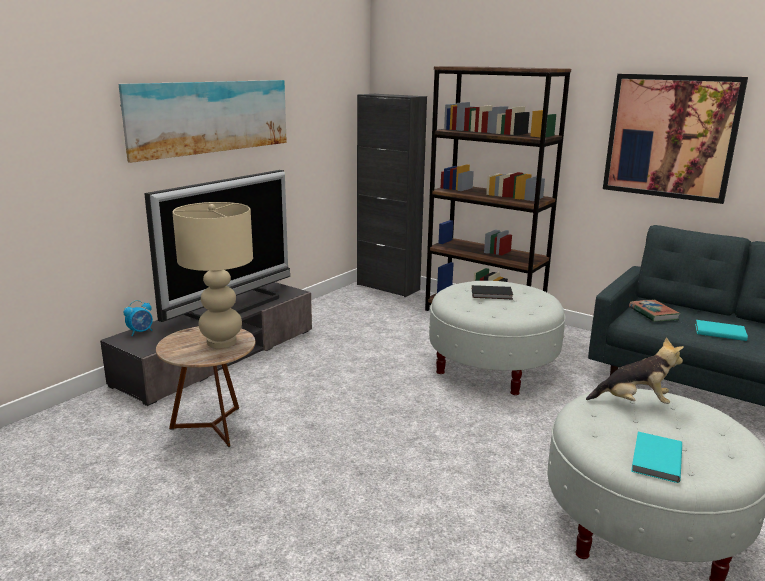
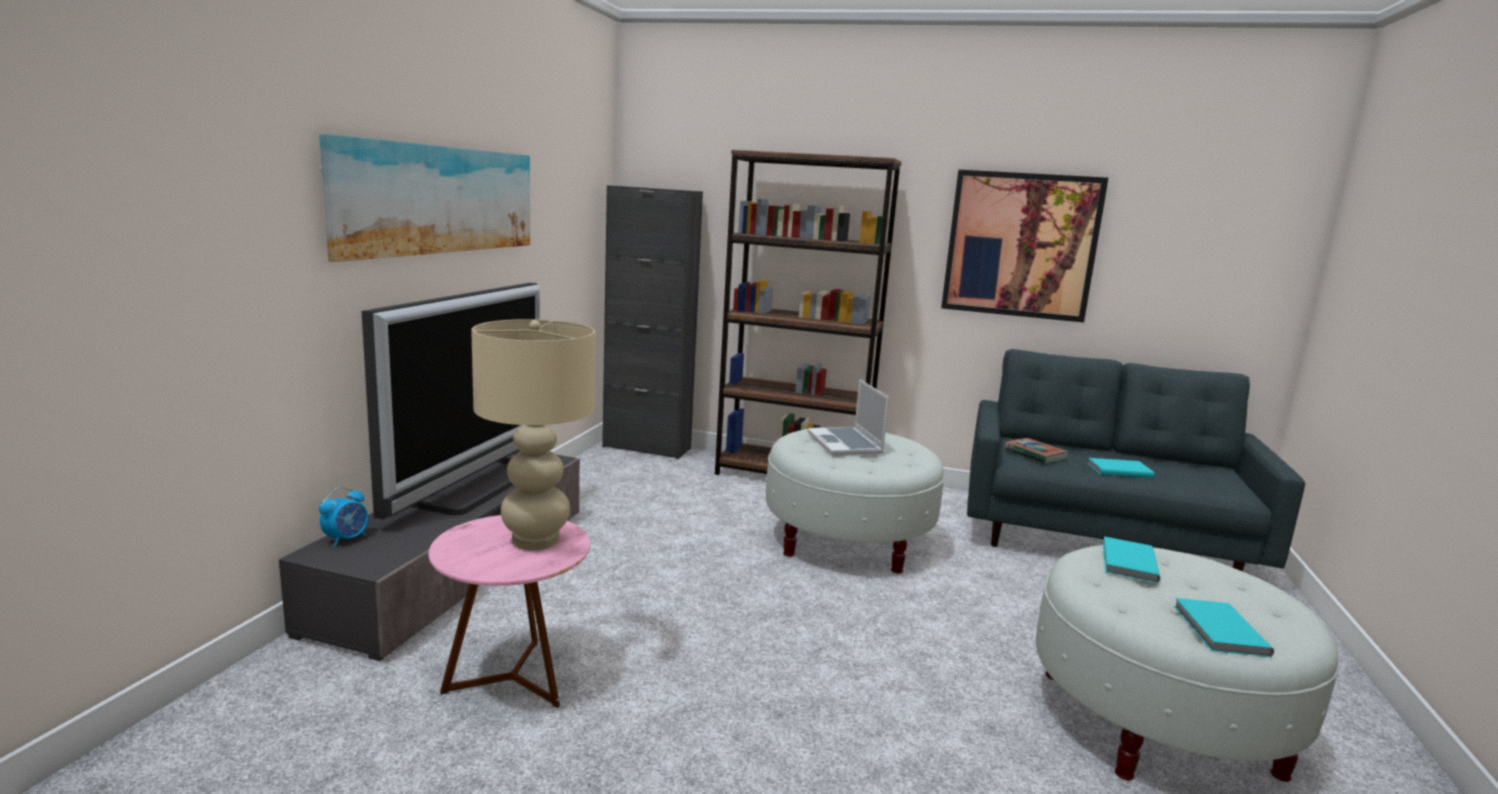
camera: 20 degrees left, 5 degrees down
(213, 427) = (513, 679): brown side table -> pink side table
(492, 294) = (846, 444): black book -> laptop
(633, 402) = (1127, 562): plush toy -> turquoise book

